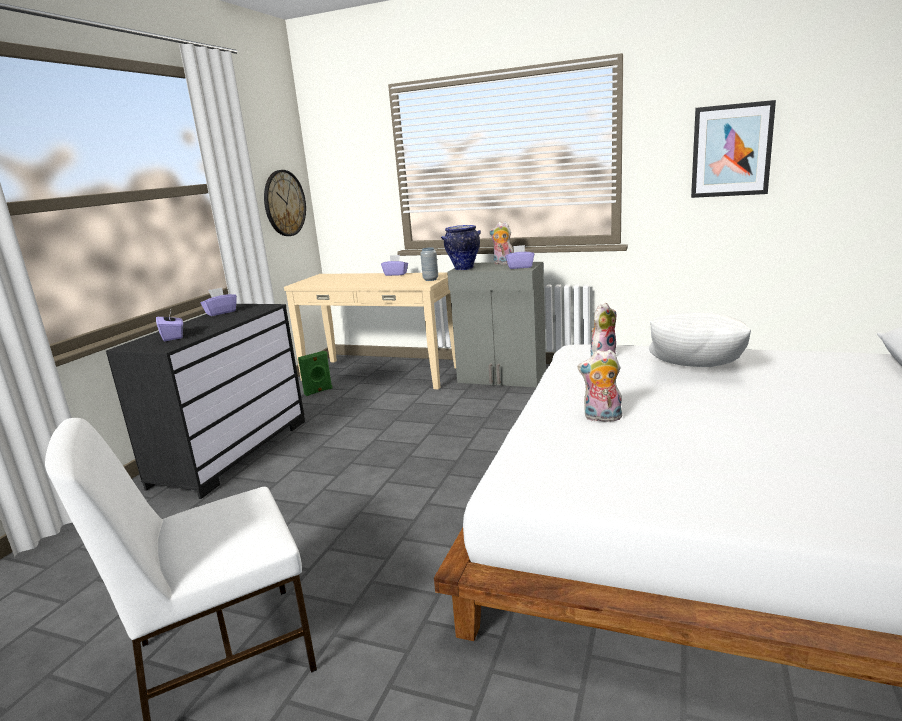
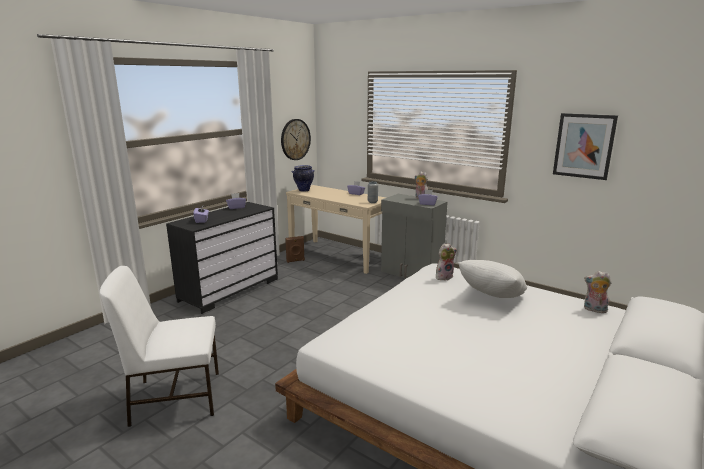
camera: 15 degrees right, 0 degrees up
(318, 391) = (295, 261): green speaker -> brown speaker
(463, 269) = (392, 199): vase -> vase (303, 190)
(602, 418) = (406, 317): plush toy -> plush toy (594, 310)

